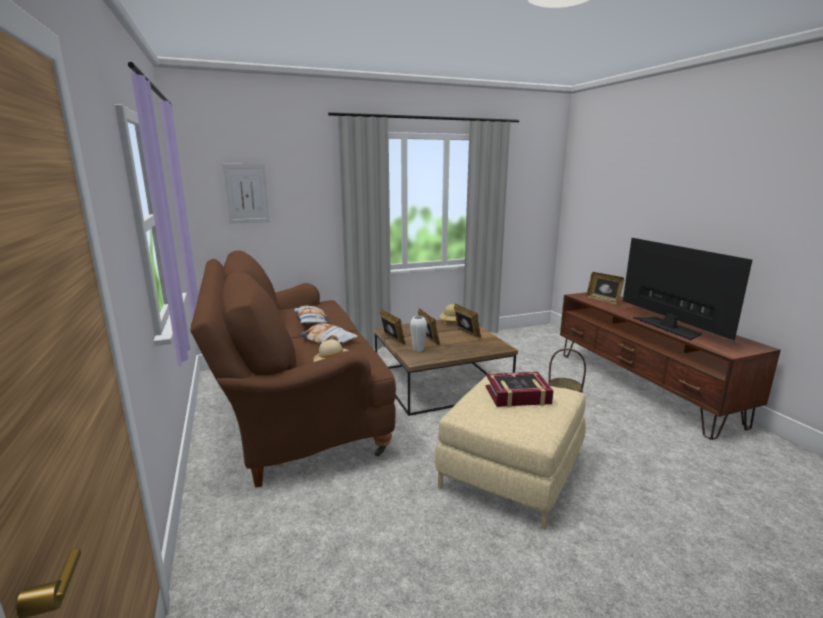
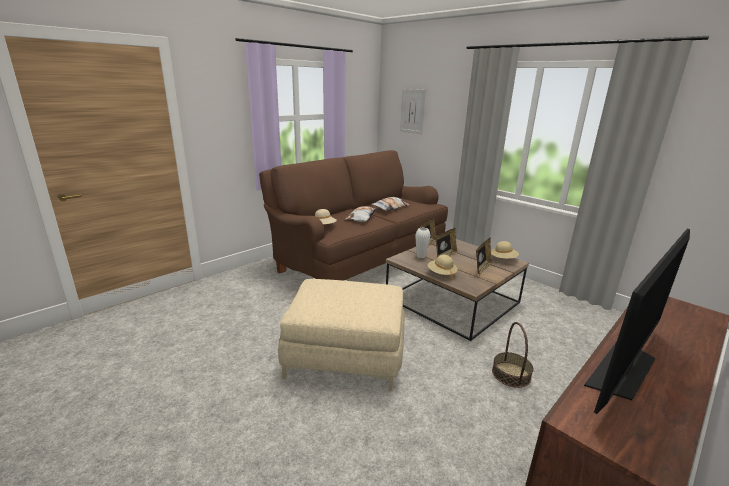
camera: 65 degrees right, 5 degrees up
(465, 351) = (441, 274): none -> beige hat
(517, 395) = (353, 297): book -> none
(603, 300) = (668, 316): picture frame -> none

